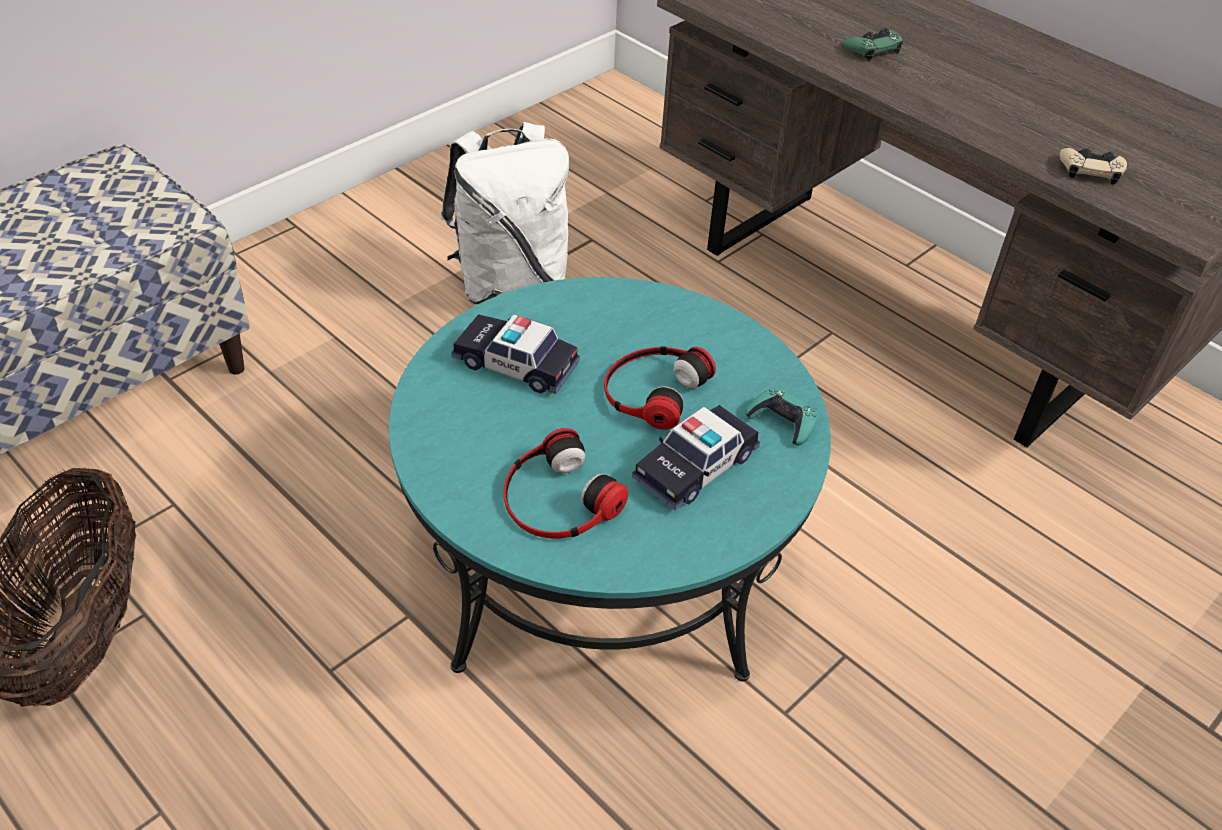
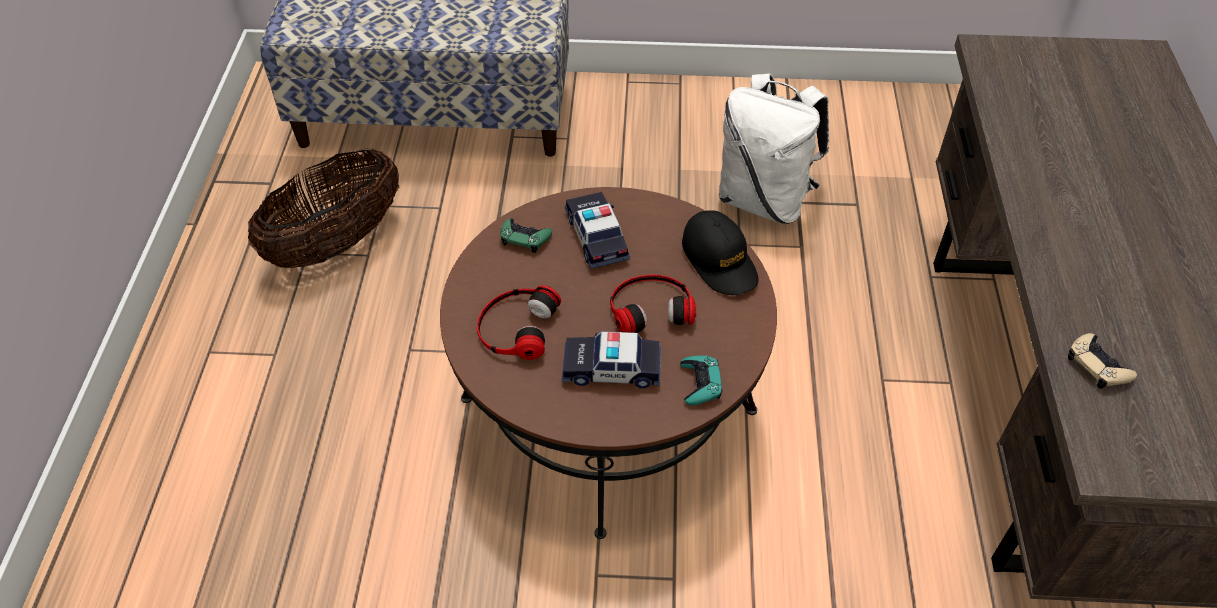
camera: 50 degrees right, 5 degrees up
(603, 558) = (608, 405): turquoise coffee table -> brown coffee table
(654, 310) = (720, 261): none -> black cap
(872, 49) = (1064, 166): green game controller -> green game controller (524, 238)

